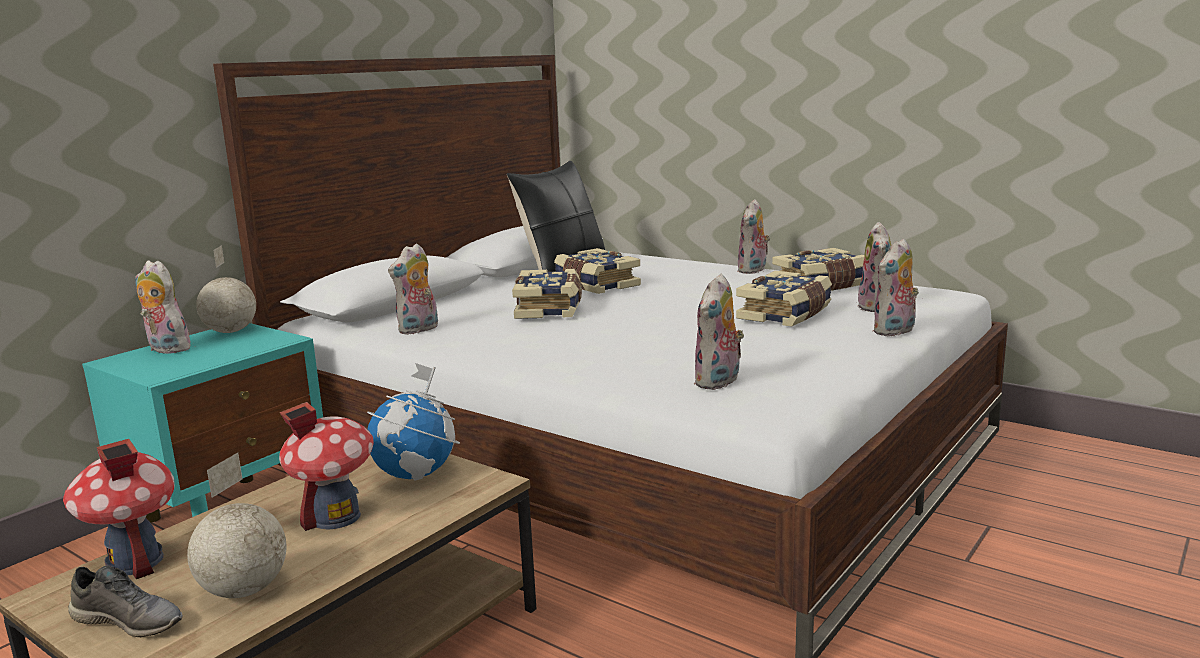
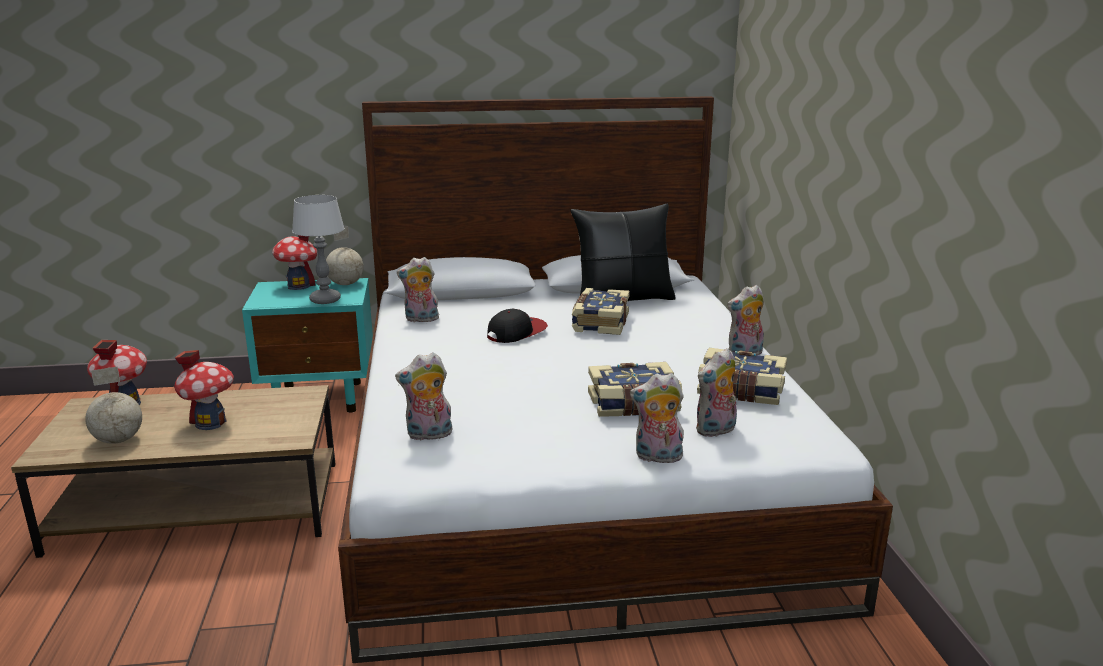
camera: 45 degrees right, 5 degrees up
(130, 620) = (74, 431): grey shoe -> none
(165, 349) = (298, 286): plush toy -> toy house
(251, 348) = (326, 300): none -> table lamp
(417, 474) = (282, 417): globe -> none
(550, 309) = (516, 332): book -> cap

